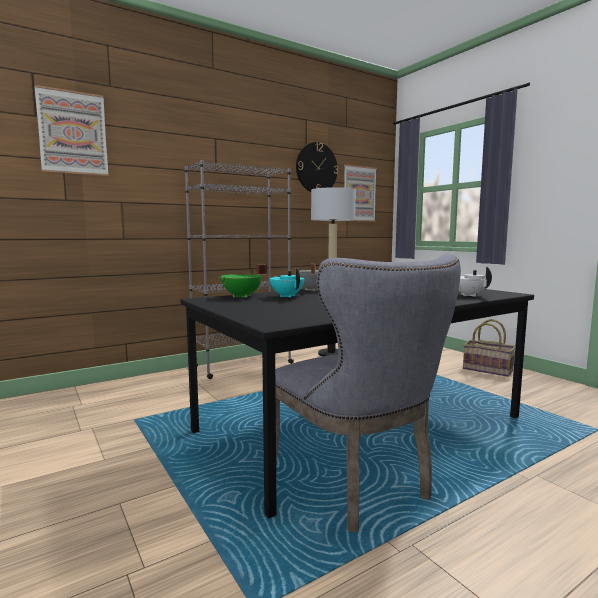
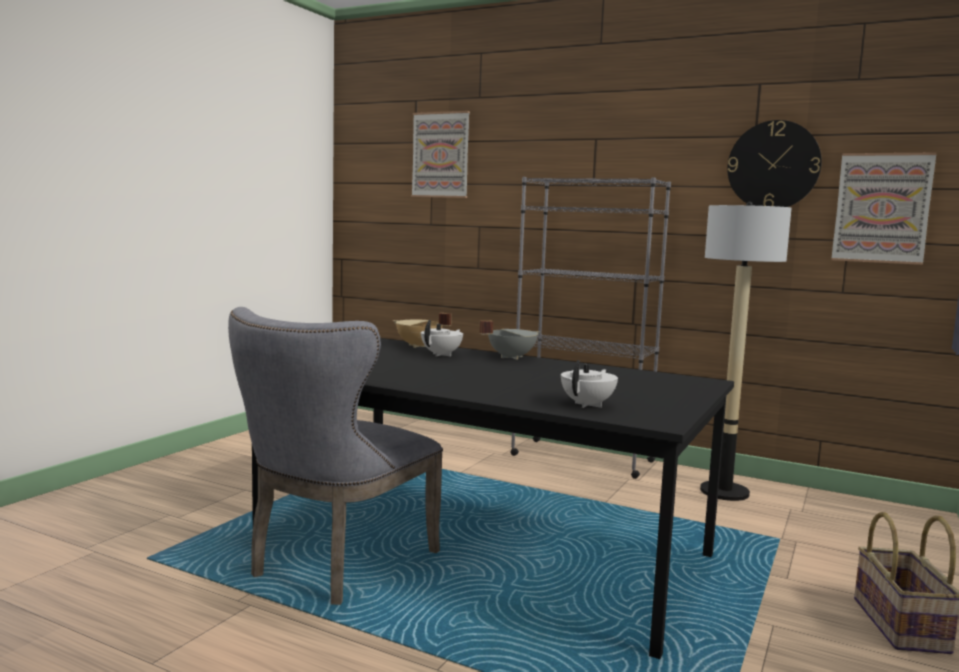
camera: 60 degrees right, 0 degrees up
(242, 296) = (418, 346): green cooking pot -> beige cooking pot
(287, 296) = (442, 355): turquoise teapot -> white teapot

